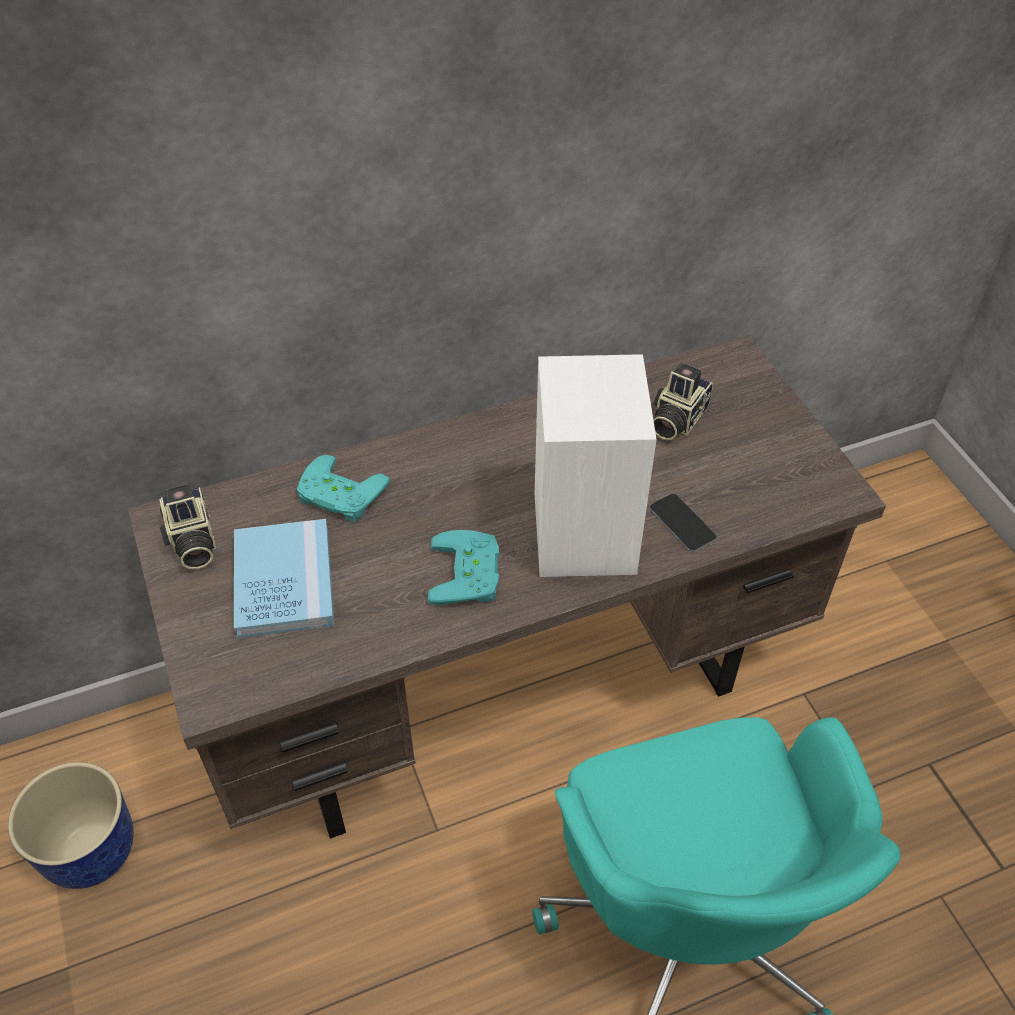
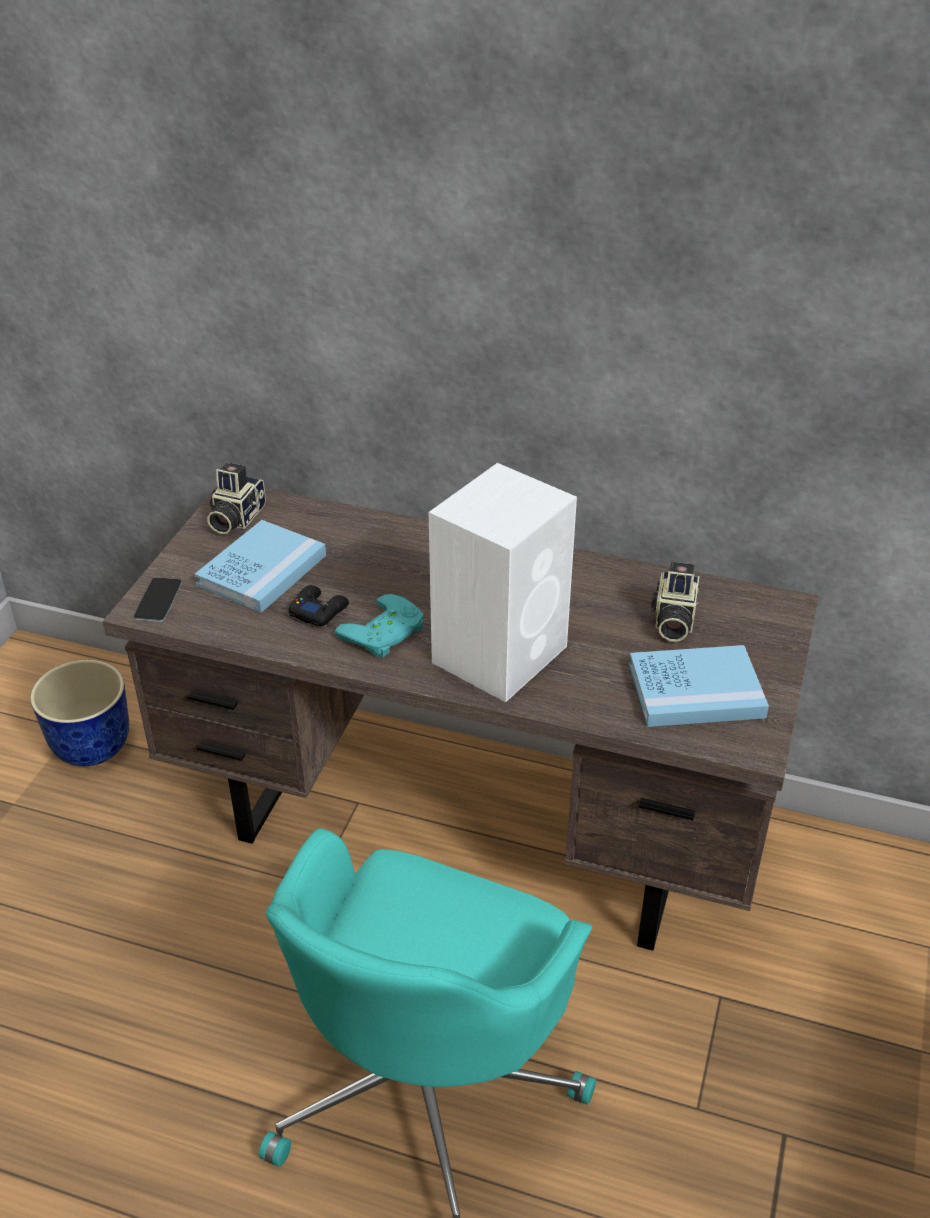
camera: 40 degrees right, 10 degrees down
(338, 496) = (356, 540): turquoise game controller -> none
(385, 590) = (318, 611): none -> black game controller
(675, 419) = (672, 621): camera -> camera turned 60 degrees counterclockwise
(682, 523) = (585, 690): phone -> phone (158, 600)
(756, 471) = (696, 690): none -> blue book

